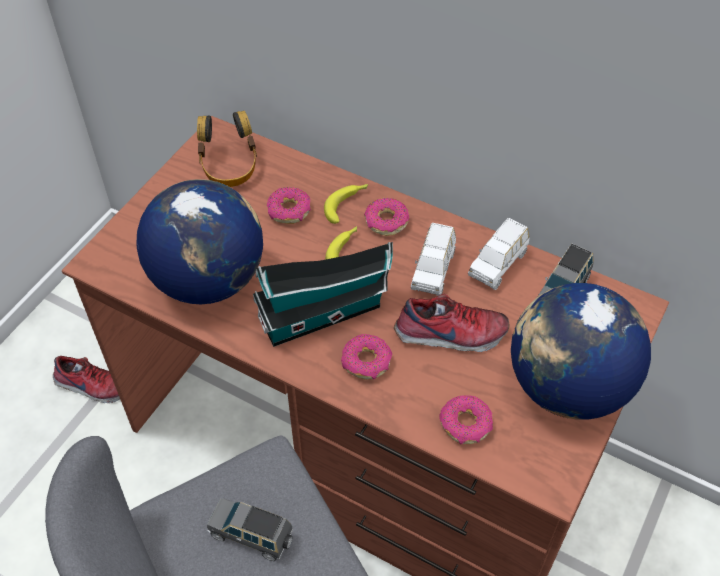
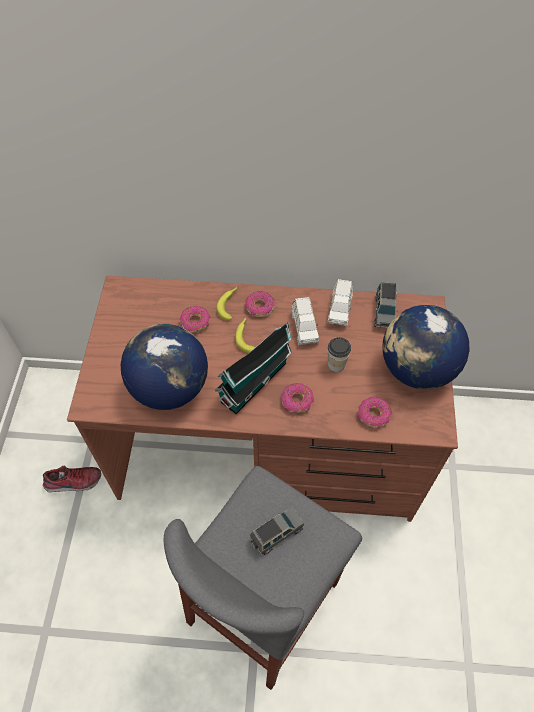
camera: 25 degrees left, 5 degrees up
(229, 166) = (139, 306): headphones -> none
(252, 535) = (276, 534): grey toy car -> grey toy car turned 150 degrees clockwise
(450, 335) = (336, 364): shoe -> cup

